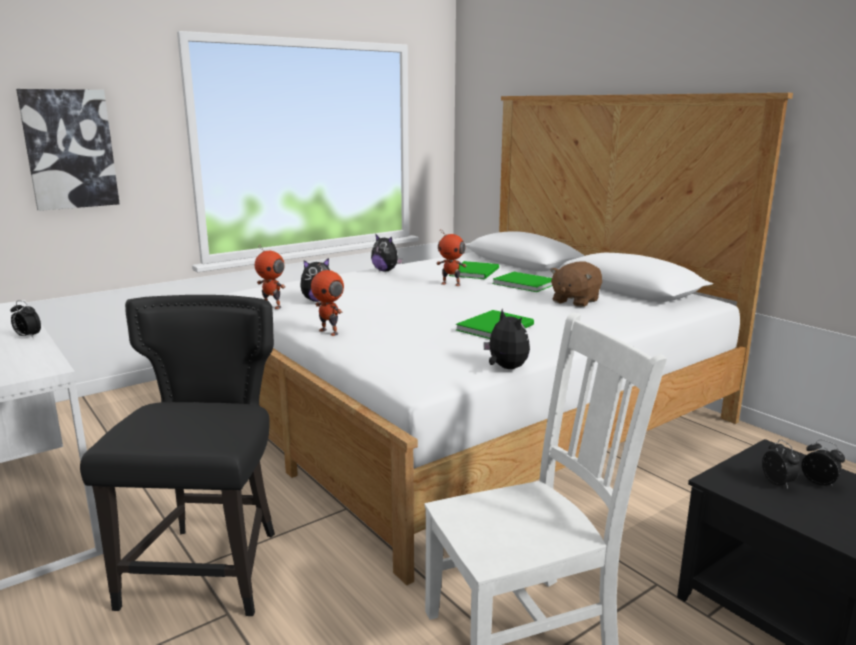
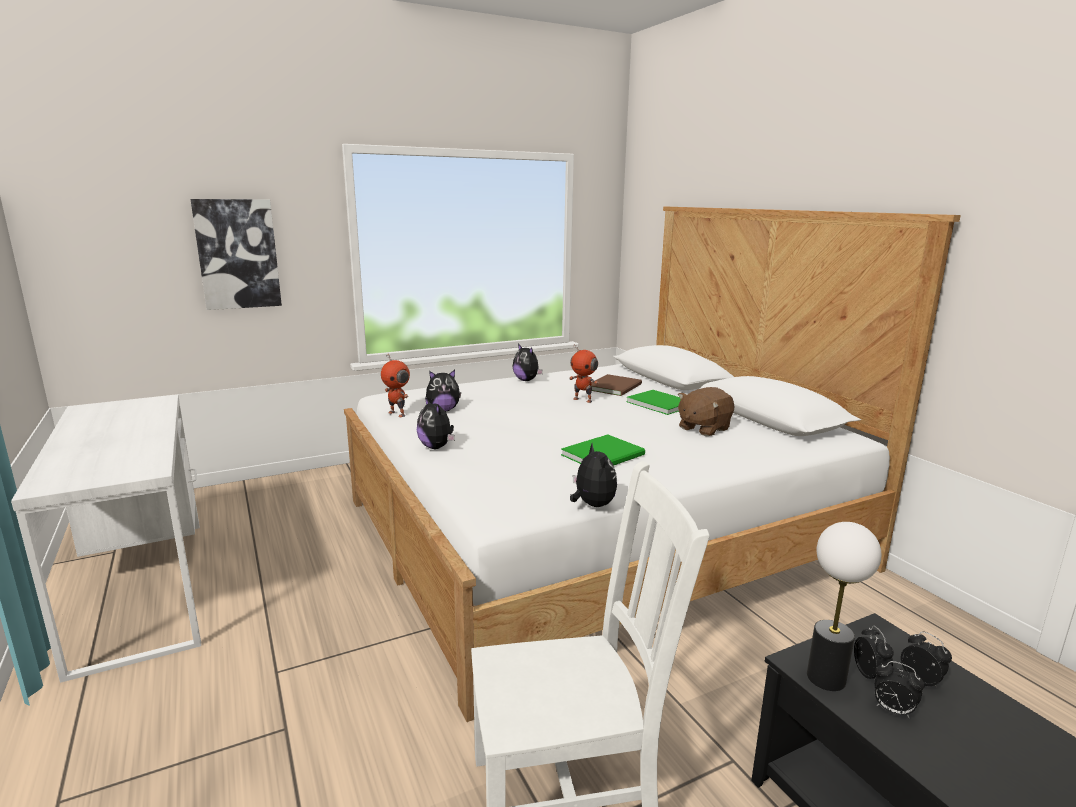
camera: 10 degrees right, 0 degrees up
(27, 336) = (155, 434): alarm clock -> alarm clock (892, 710)
(208, 568) = (286, 675): black chair -> none
(330, 332) = (437, 447): toy robot -> plush toy
(476, 272) = (616, 387): green book -> brown book
(744, 489) = (826, 677): none -> table lamp

